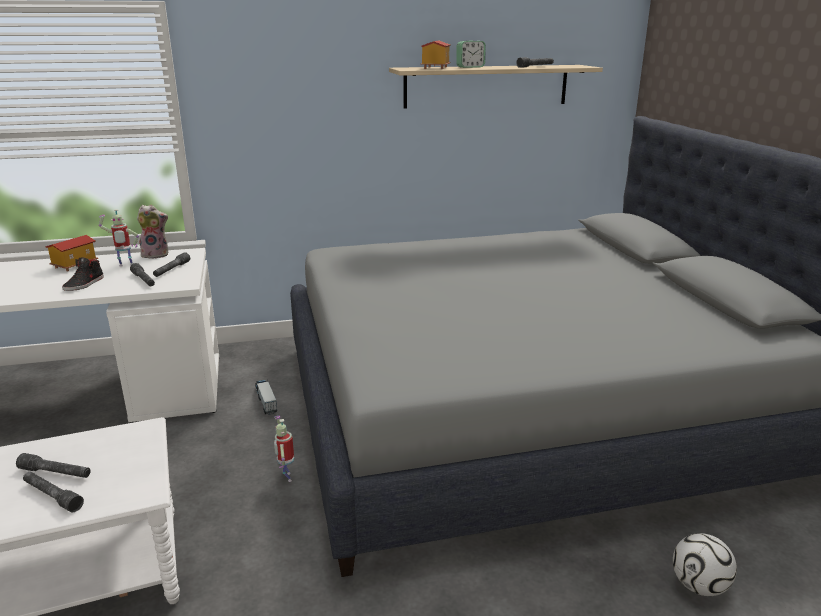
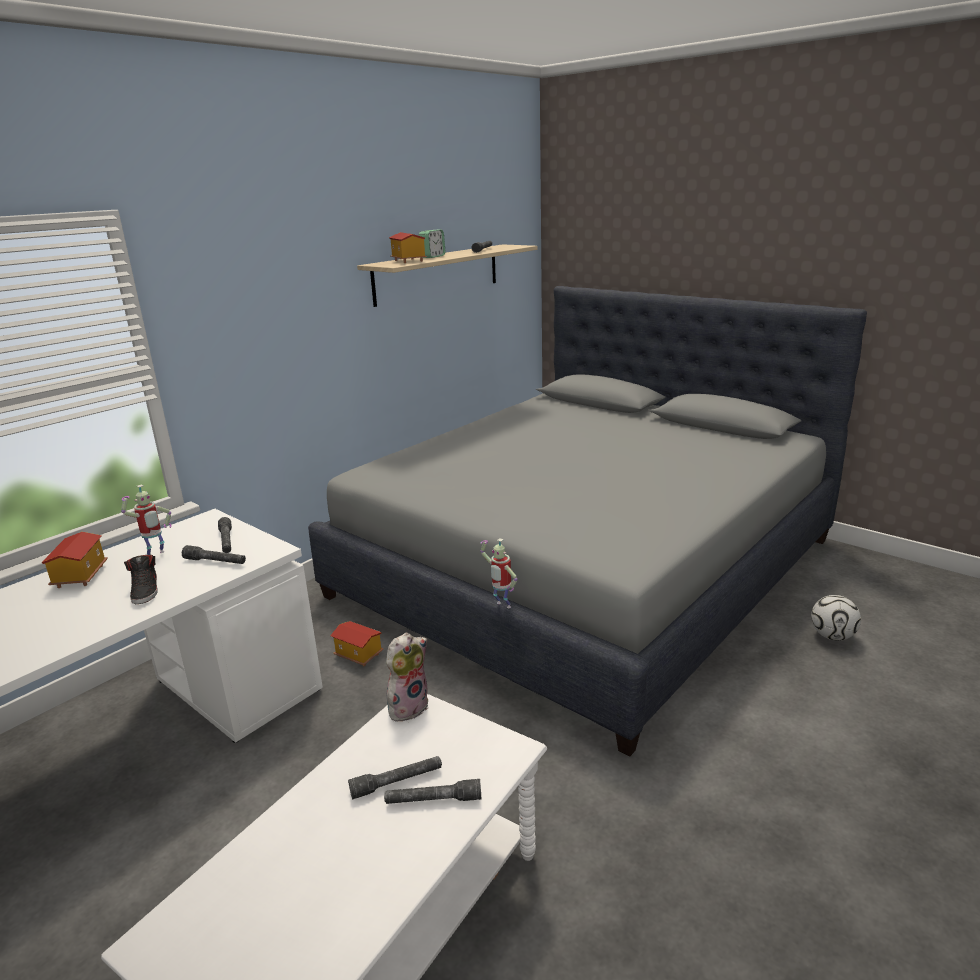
camera: 35 degrees left, 0 degrees up
(156, 255) = (170, 532): plush toy -> plush toy (408, 706)
(265, 400) = (358, 655): toy truck -> toy house
(286, 477) = (477, 709): toy robot -> toy robot (501, 606)

